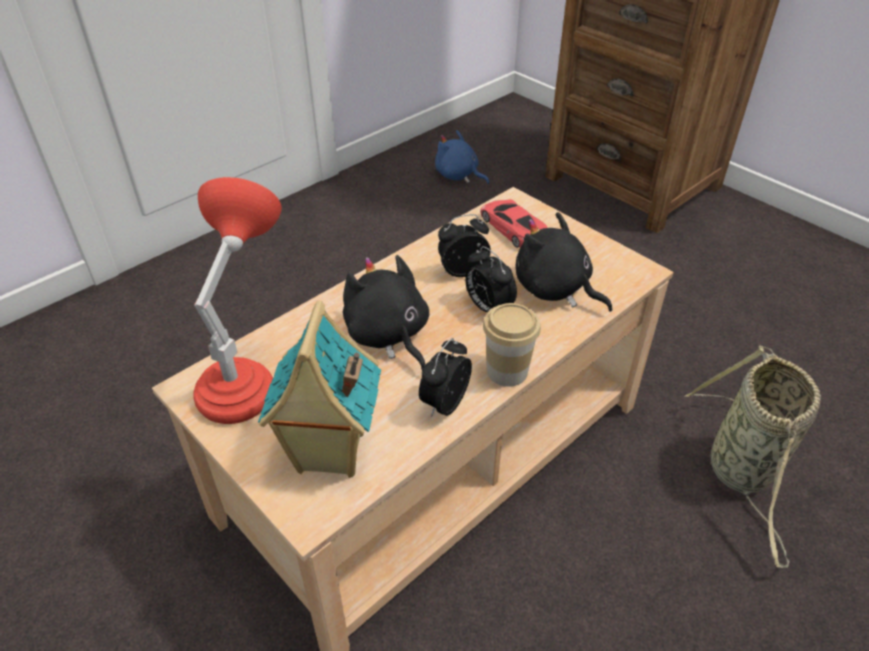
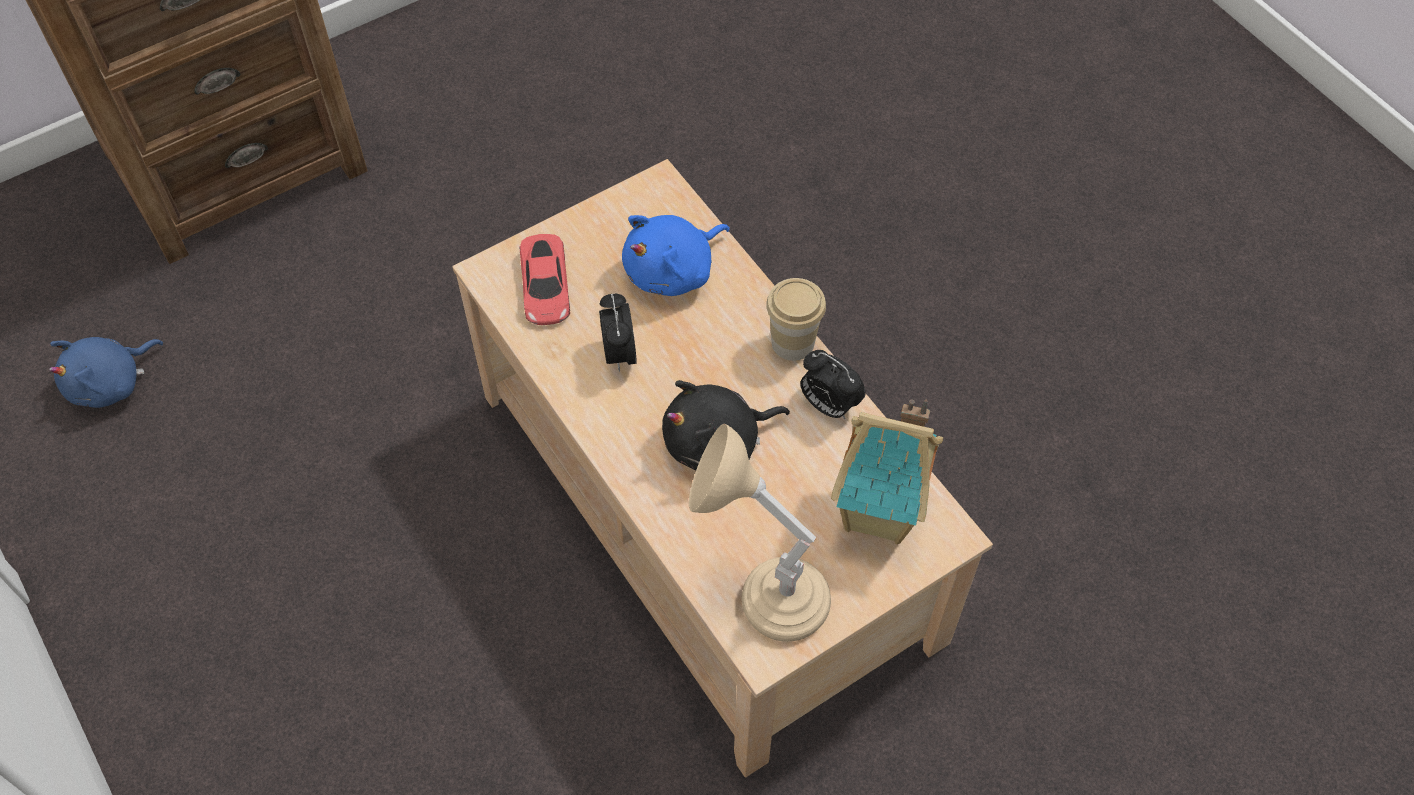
camera: 80 degrees left, 15 degrees up
(247, 379) = (761, 590): red table lamp -> beige table lamp
(487, 307) = (689, 340): alarm clock -> none
(512, 227) = (545, 285): red toy car -> red toy car turned 75 degrees counterclockwise
(555, 289) = (673, 271): black plush toy -> blue plush toy
(742, 472) = (780, 231): basket -> none

